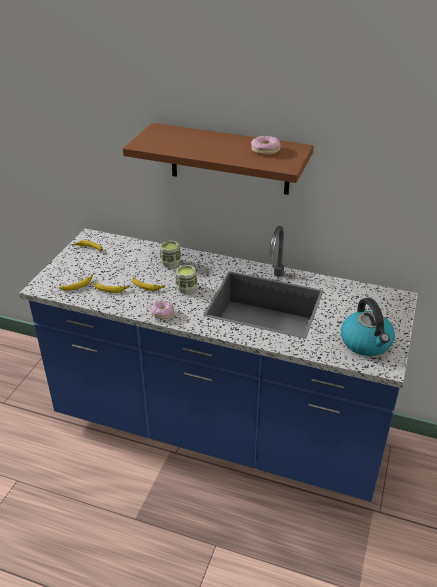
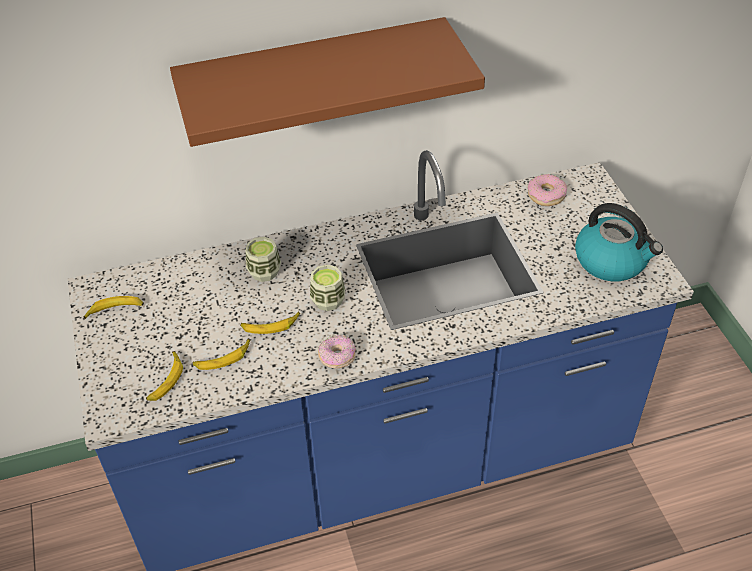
camera: 35 degrees left, 10 degrees up
(265, 150) = (396, 51): donut -> donut (546, 195)

